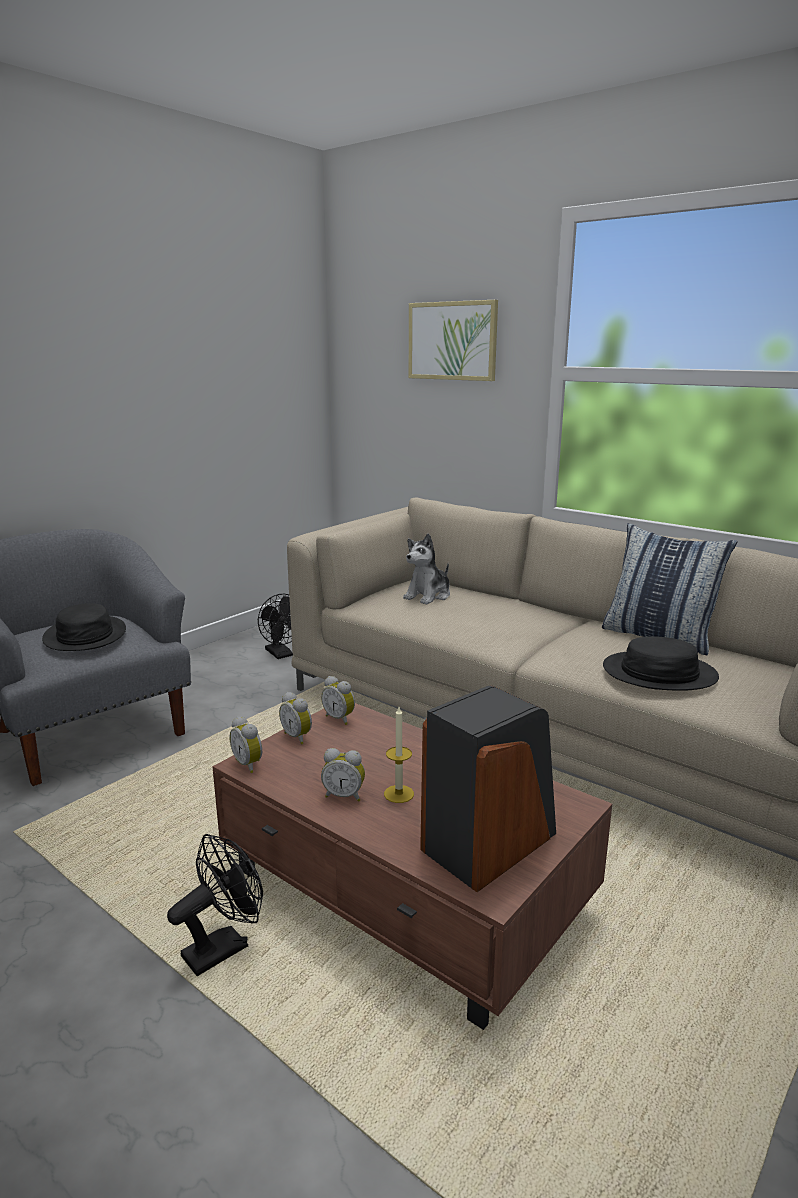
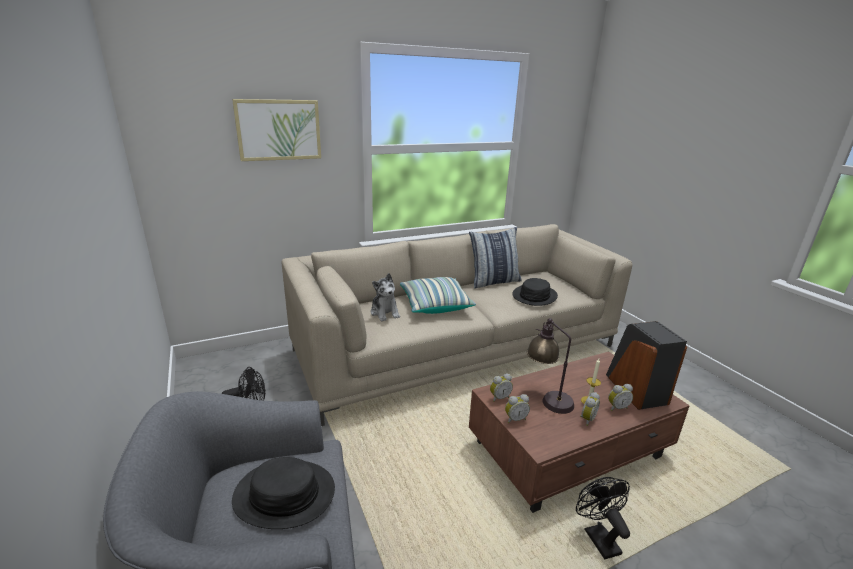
camera: 65 degrees left, 5 degrees up
(249, 764) = (541, 446): alarm clock -> alarm clock (616, 407)
(374, 754) = (547, 397): none -> table lamp
(496, 614) = (434, 304): none -> pillow

